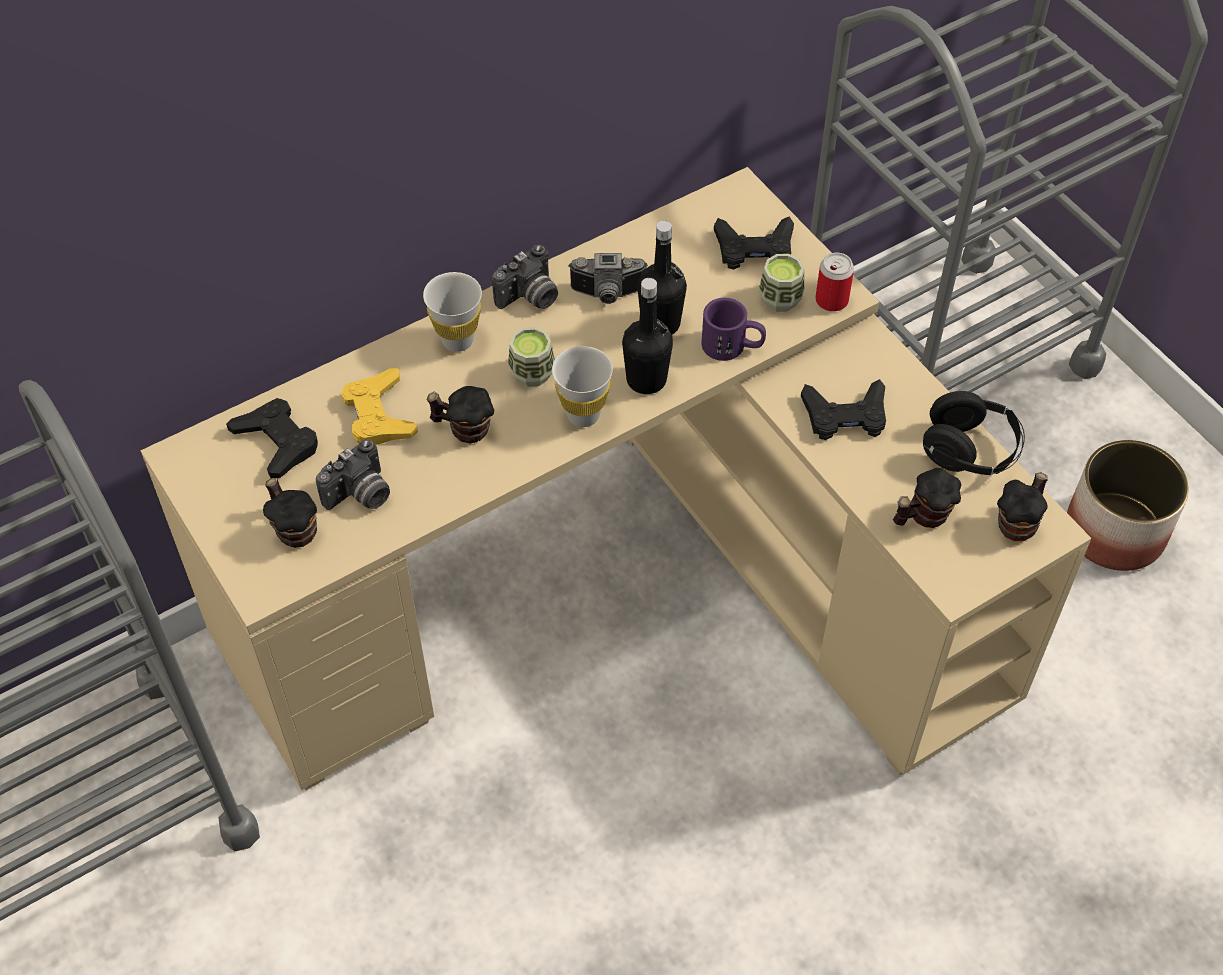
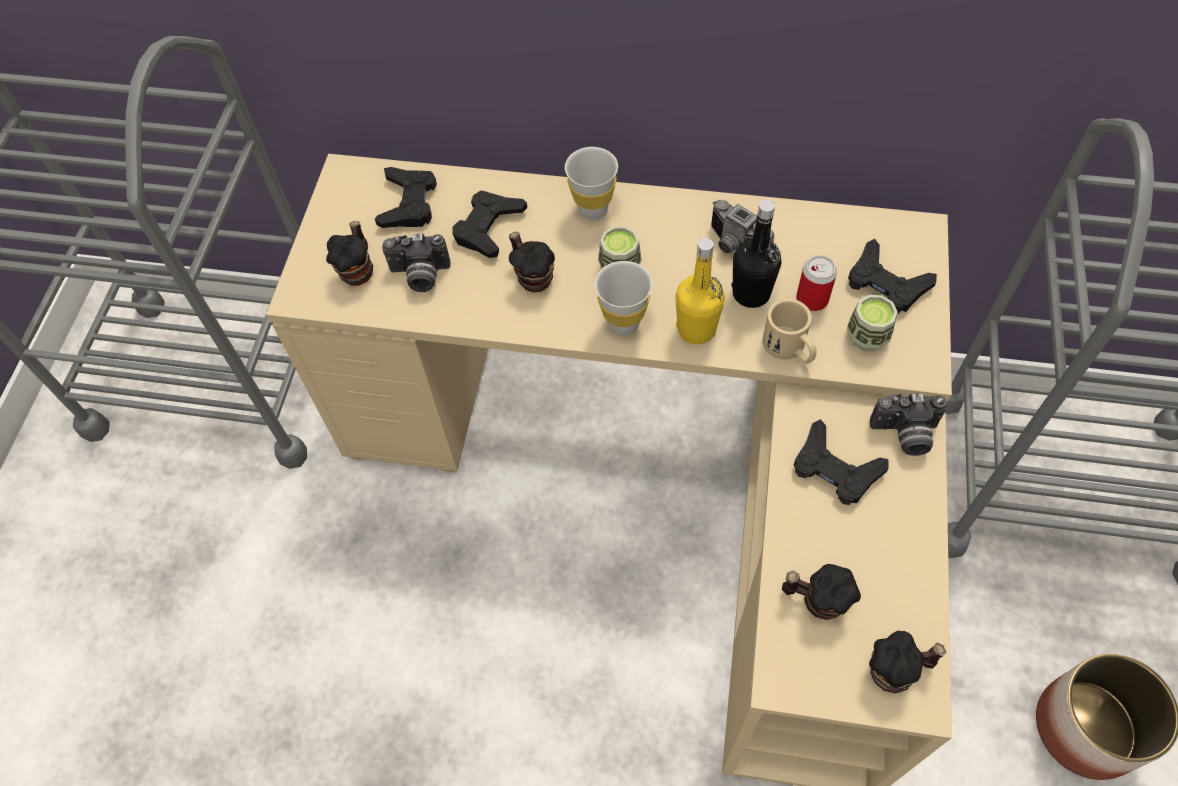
camera: 45 degrees right, 5 degrees up
(379, 415) = (488, 228): yellow game controller -> black game controller
(529, 298) = (674, 211): camera -> camera (904, 435)
(646, 380) = (696, 329): black bottle -> yellow bottle
(732, 346) = (789, 348): purple mug -> beige mug
(831, 300) = (910, 366): can -> can (812, 299)
(969, 451) = (913, 577): black headphones -> none

